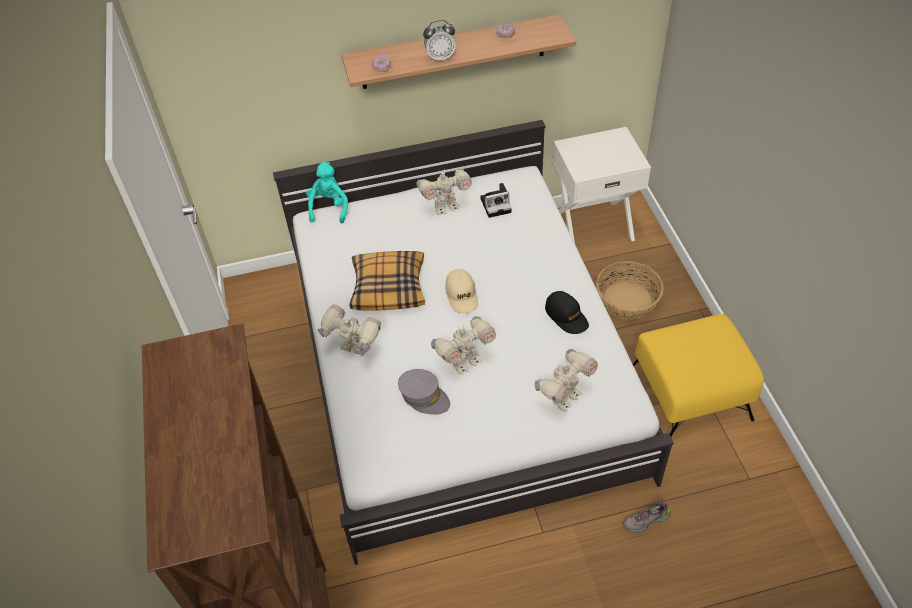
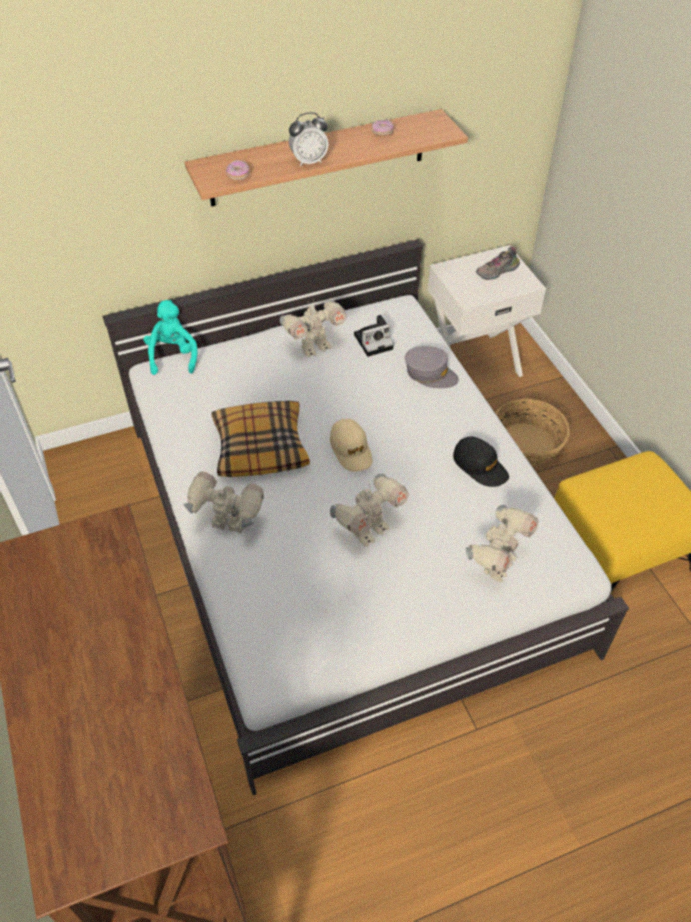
camera: 10 degrees left, 0 degrees up
(424, 397) = (326, 578): grey cap -> grey cap (430, 374)
(646, 521) = (595, 703): shoe -> shoe (497, 272)

